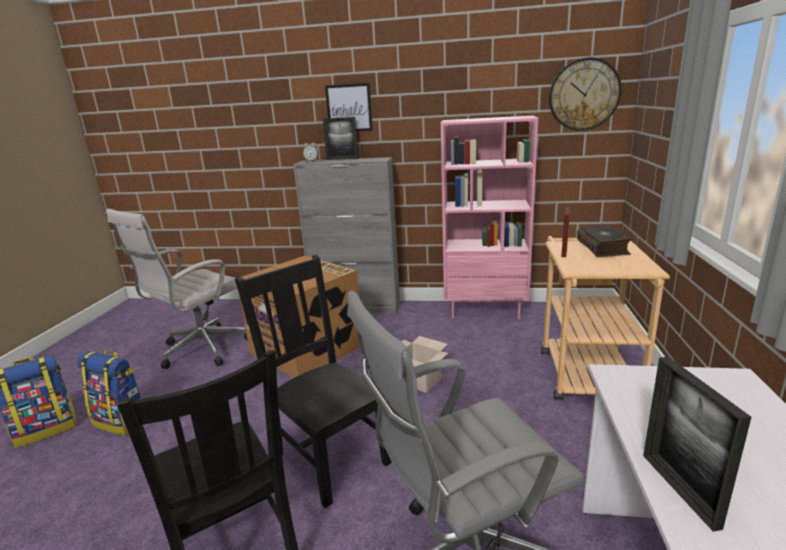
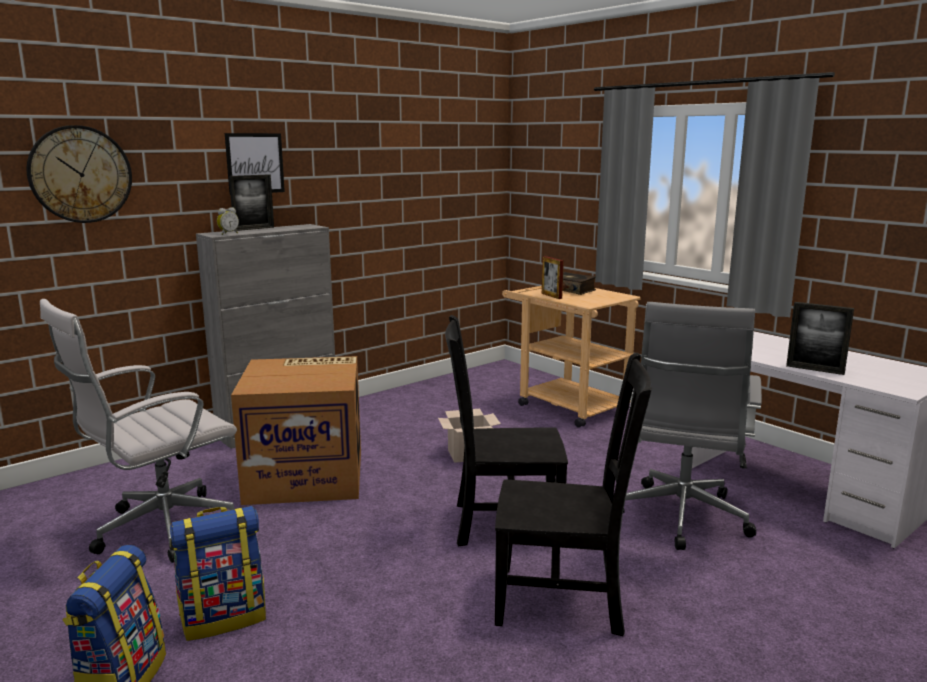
camera: 50 degrees left, 5 degrees down
(201, 350) = (159, 530): white office chair -> white office chair turned 60 degrees clockwise
(485, 311) = (420, 392): pink bookcase -> none
(584, 94) = (474, 158): wall clock -> wall clock (80, 174)

